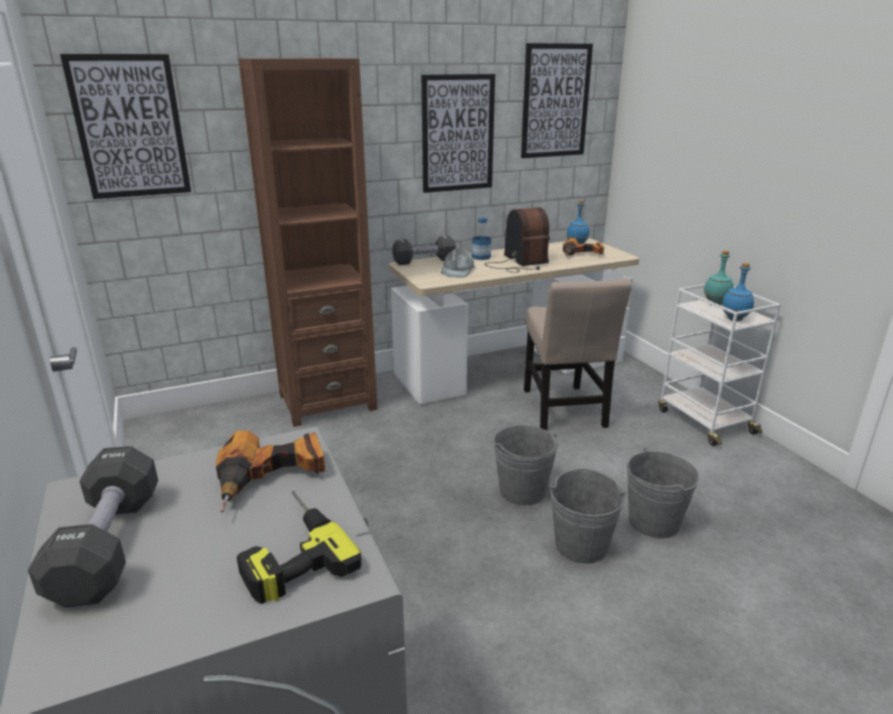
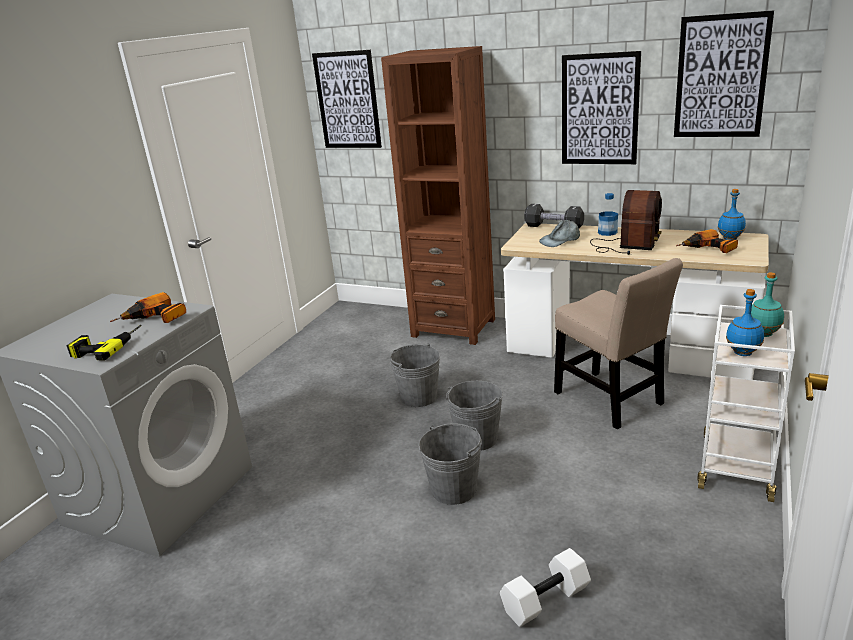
camera: 50 degrees right, 0 degrees up
(108, 545) = (82, 321): black dumbbell -> none
(564, 411) = (611, 401): beige chair -> beige chair turned 75 degrees counterclockwise
(653, 522) = (530, 506): grey bucket -> grey bucket (419, 397)
(783, 586) = (545, 601): none -> white dumbbell

